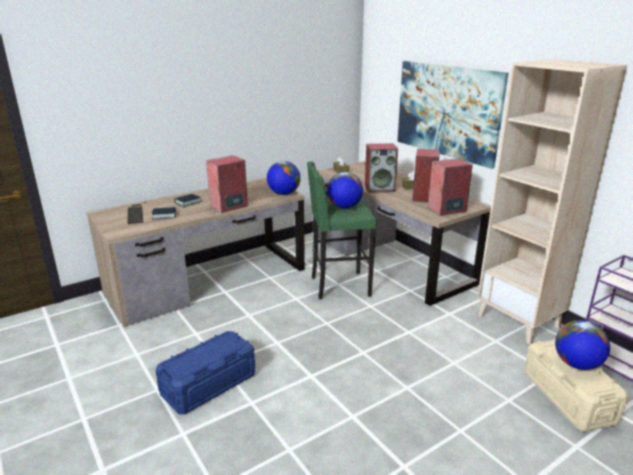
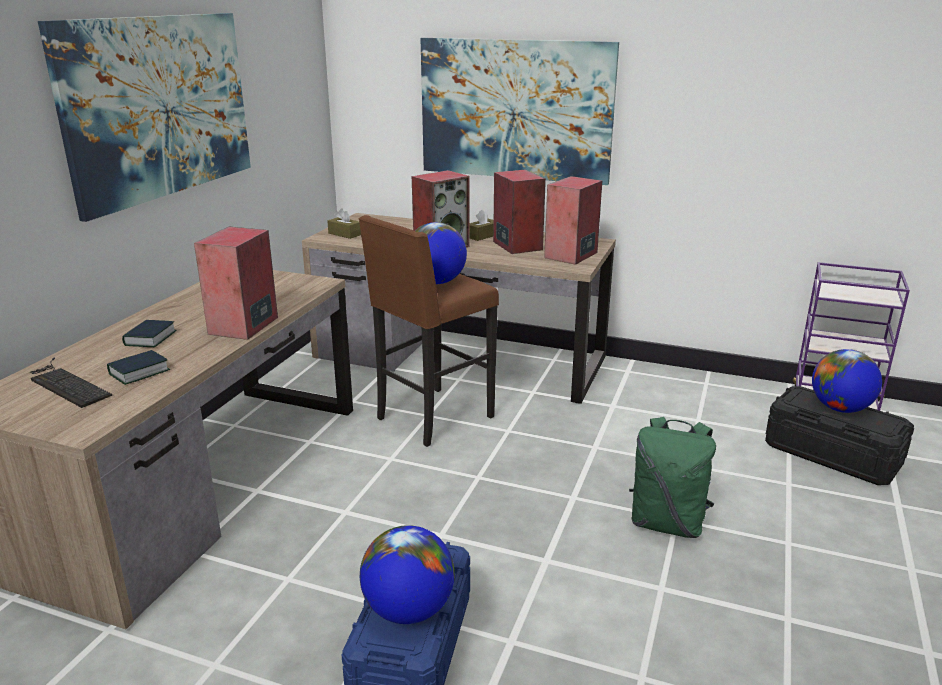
camera: 35 degrees left, 0 degrees up
(231, 91) = (160, 107): none -> picture
(284, 194) = (308, 284): globe -> globe (408, 610)
(338, 286) = (432, 418): green stool -> brown stool
(398, 387) = (667, 523): none -> green backpack
(519, 321) = (694, 387): beige bookcase -> none
(568, 397) = (832, 455): beige storage box -> black storage box

